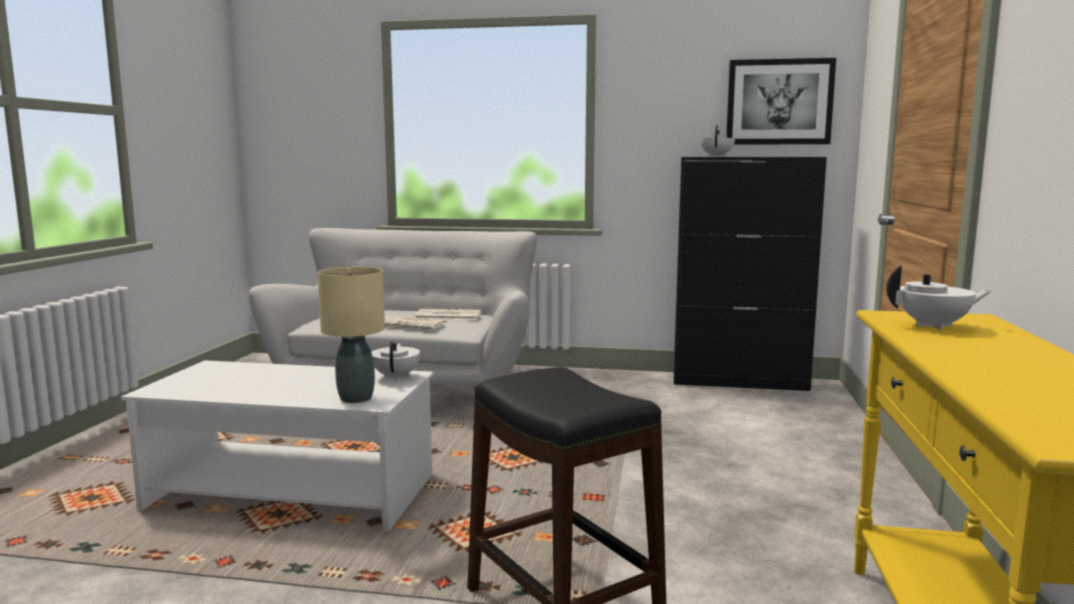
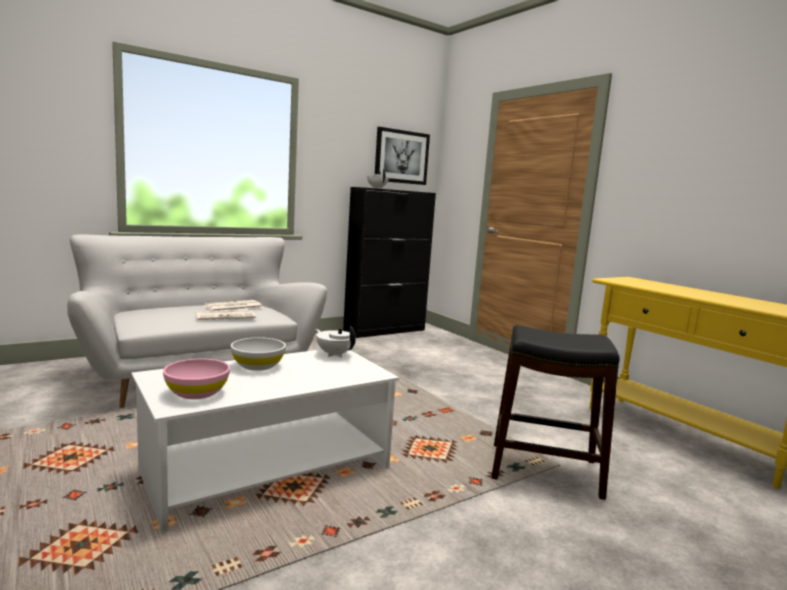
camera: 45 degrees left, 0 degrees up
(193, 385) = (197, 393): none -> pink bowl
(298, 374) = (258, 366): none -> white bowl
(355, 398) = (354, 373): beige table lamp -> none
(934, 326) = (640, 283): white teapot -> none

